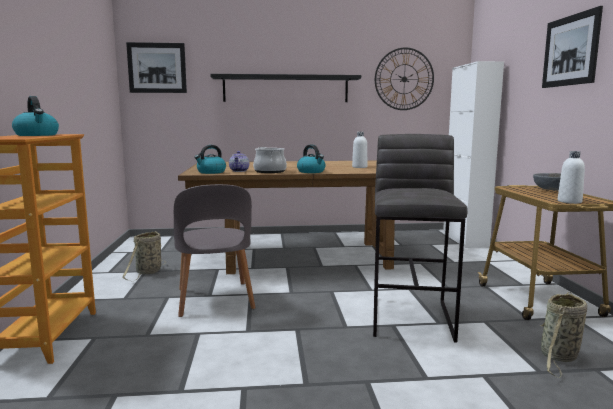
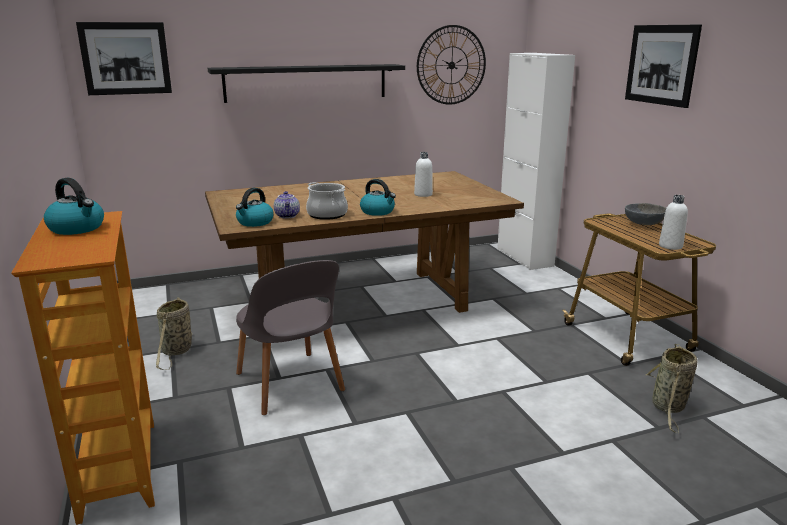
camera: 15 degrees left, 10 degrees up
(412, 317) = (517, 378): grey stool -> none

